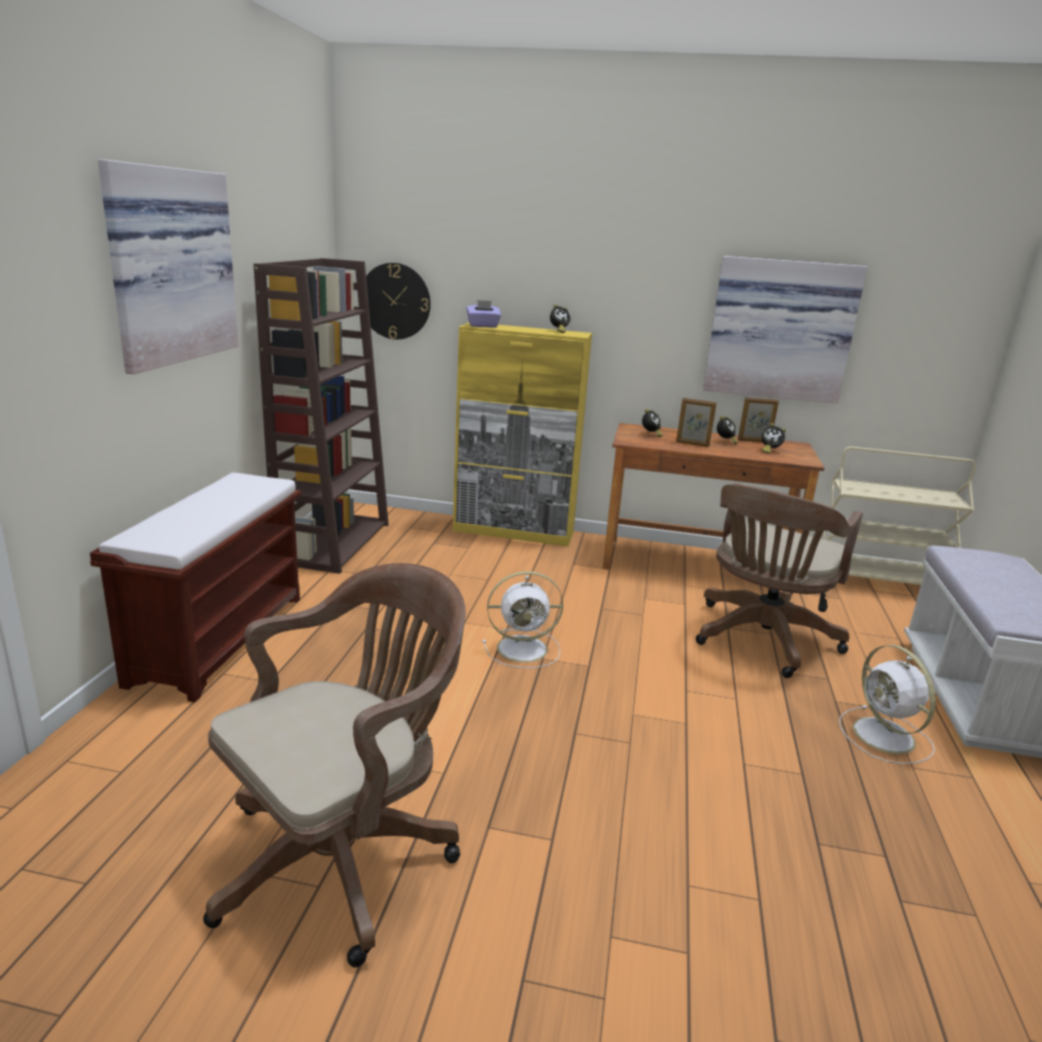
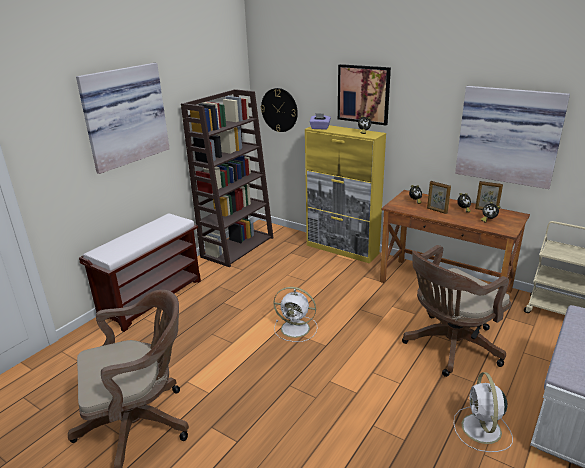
camera: 25 degrees right, 5 degrees up
(553, 271) = (363, 94): none -> picture

